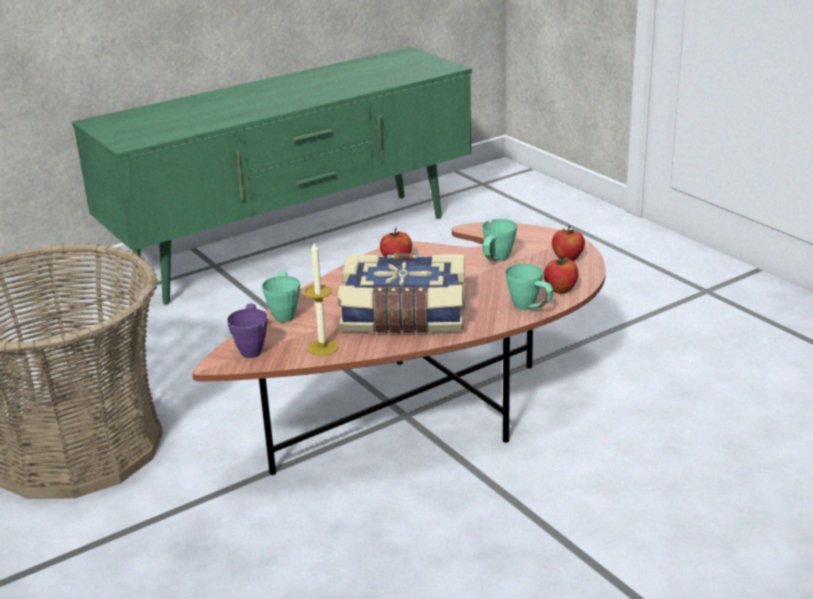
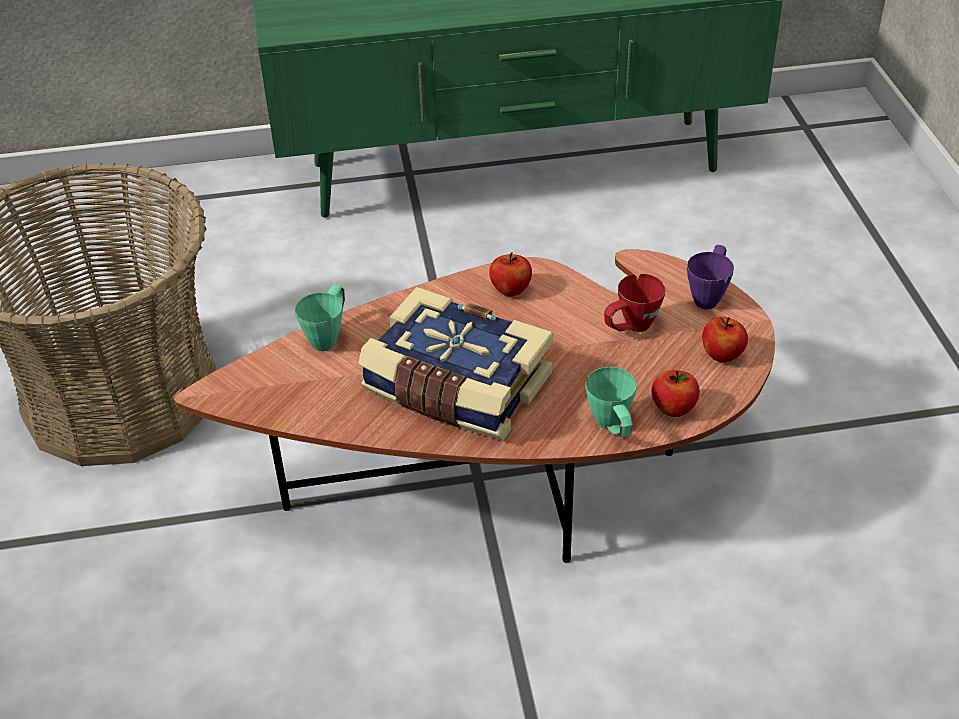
camera: 25 degrees right, 15 degrees up
(252, 348) = (258, 380): purple mug -> purple mug (708, 295)
(322, 347) = (331, 408): candle -> none
(496, 261) = (630, 329): green mug -> red mug

